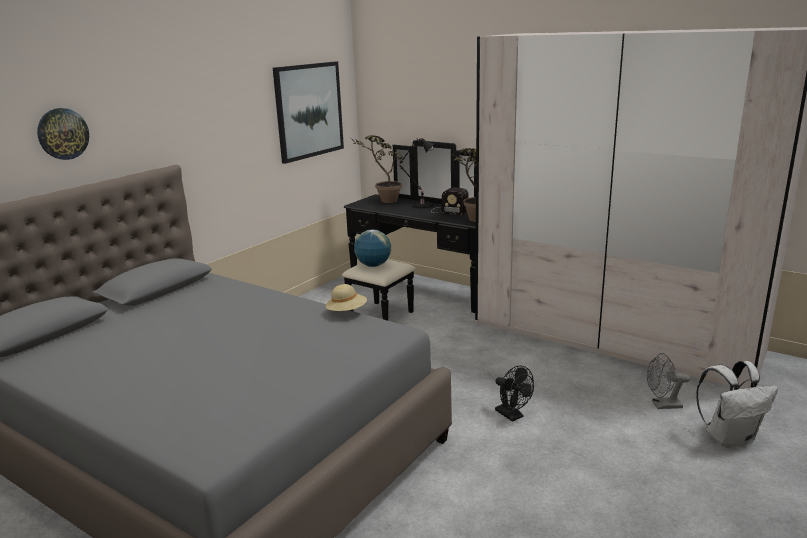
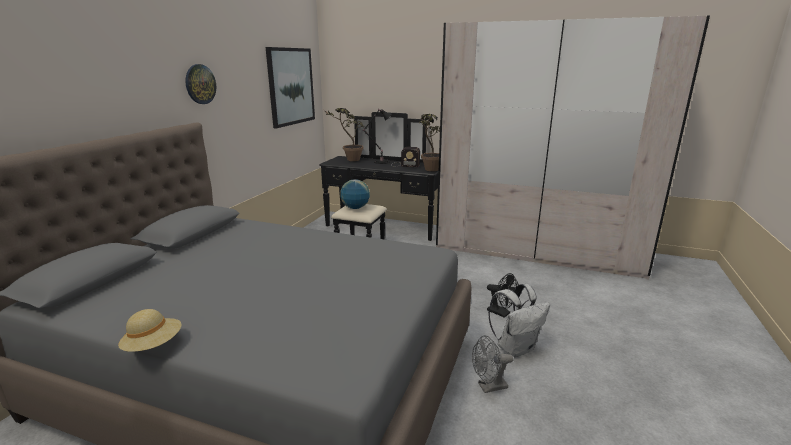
camera: 15 degrees left, 0 degrees up
(63, 134) = (93, 85): wall clock -> wall clock (200, 84)
(347, 312) = (379, 240): beige hat -> beige hat (153, 346)
(662, 405) = (599, 294): grey fan -> grey fan (488, 387)
(729, 438) = (656, 311): white backpack -> white backpack (515, 348)

